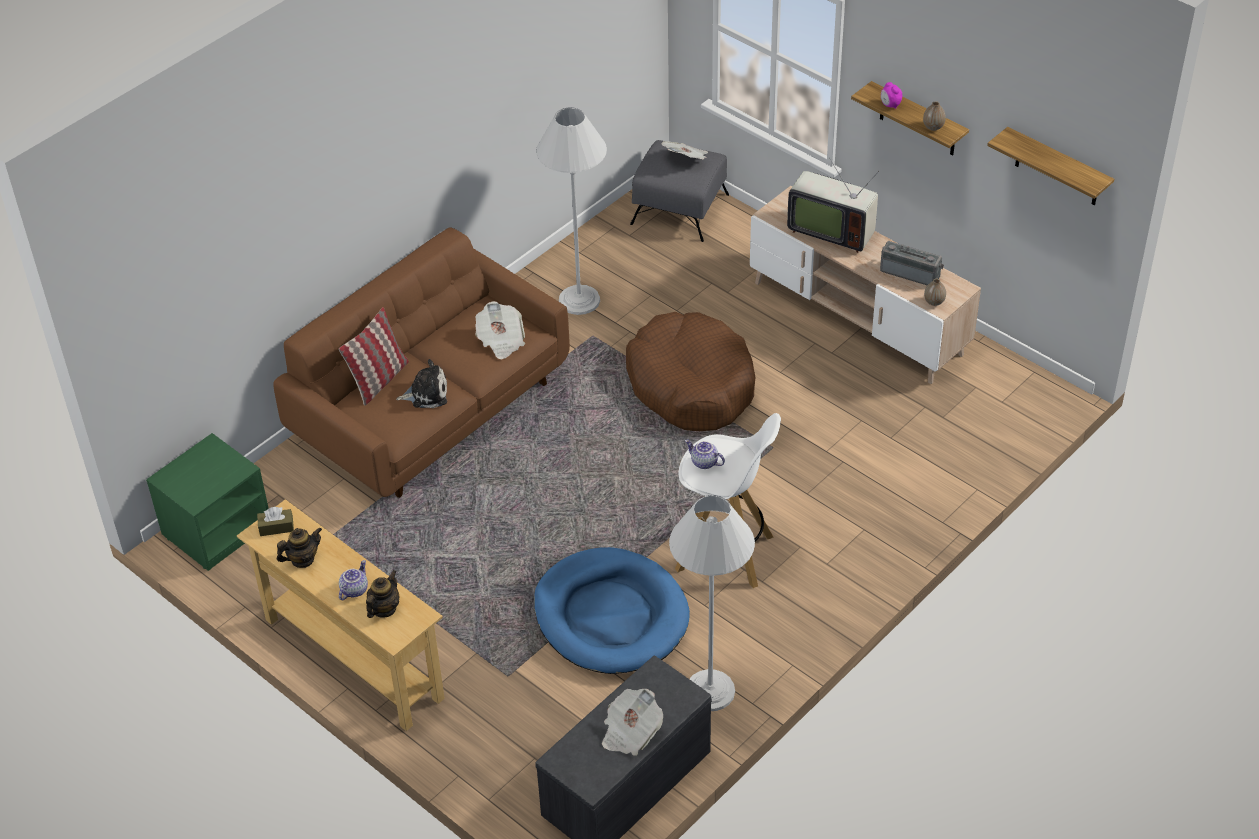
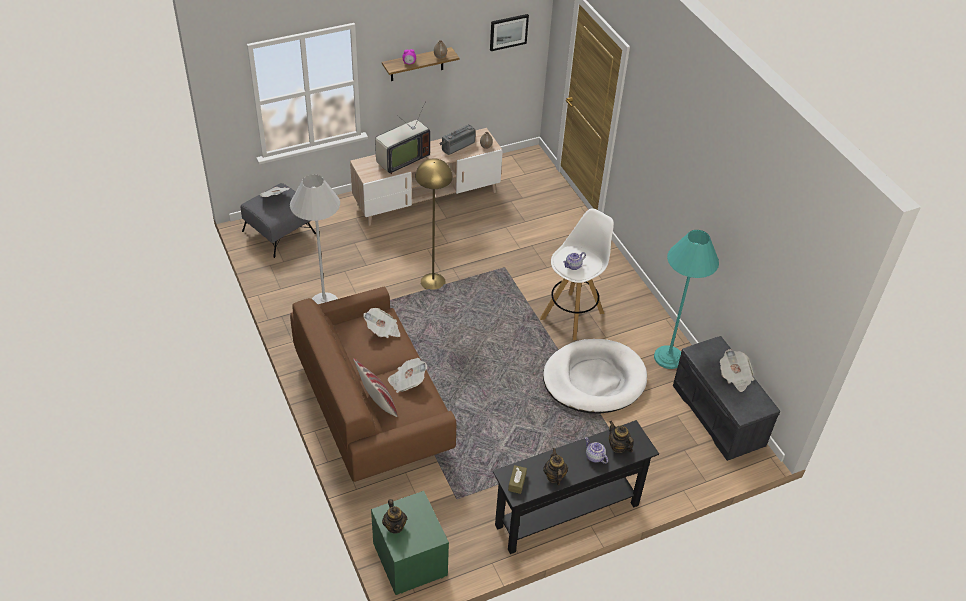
camera: 70 degrees left, 0 degrees up
(196, 461) = (395, 526): none -> teapot
(353, 659) = (567, 515): beige console table -> black console table
(426, 393) = (407, 381): plush toy -> newspaper
(611, 616) = (594, 379): blue dog bed -> white dog bed
(691, 385) = (433, 281): brown dog bed -> yellow floor lamp
(710, 691) = (668, 357): white floor lamp -> turquoise floor lamp
(1057, 168) = (508, 32): shelf -> picture

